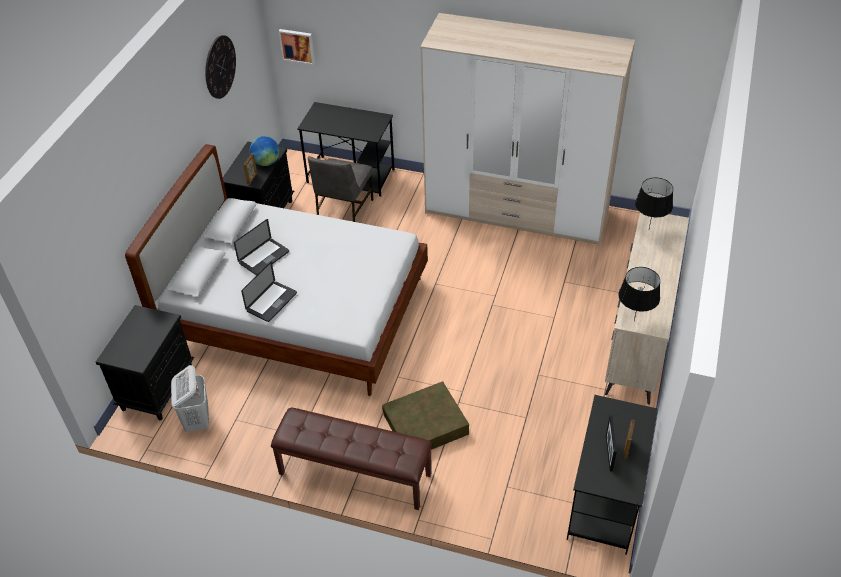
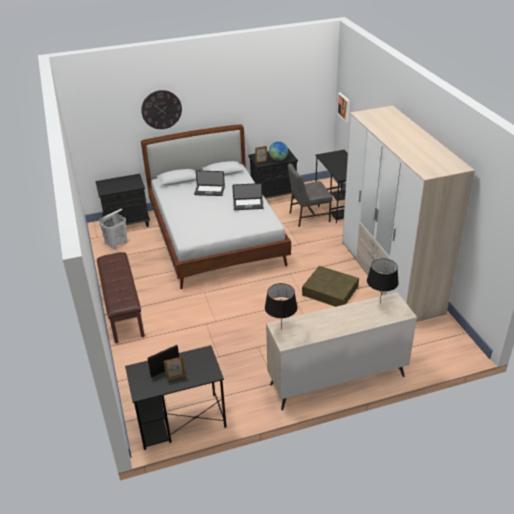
camera: 55 degrees right, 10 degrees down
(220, 67) = (275, 88): wall clock -> wall clock (161, 109)
(271, 302) = (179, 207): laptop -> laptop (248, 205)
(425, 424) = (178, 318): brown storage box -> brown storage box (330, 291)

